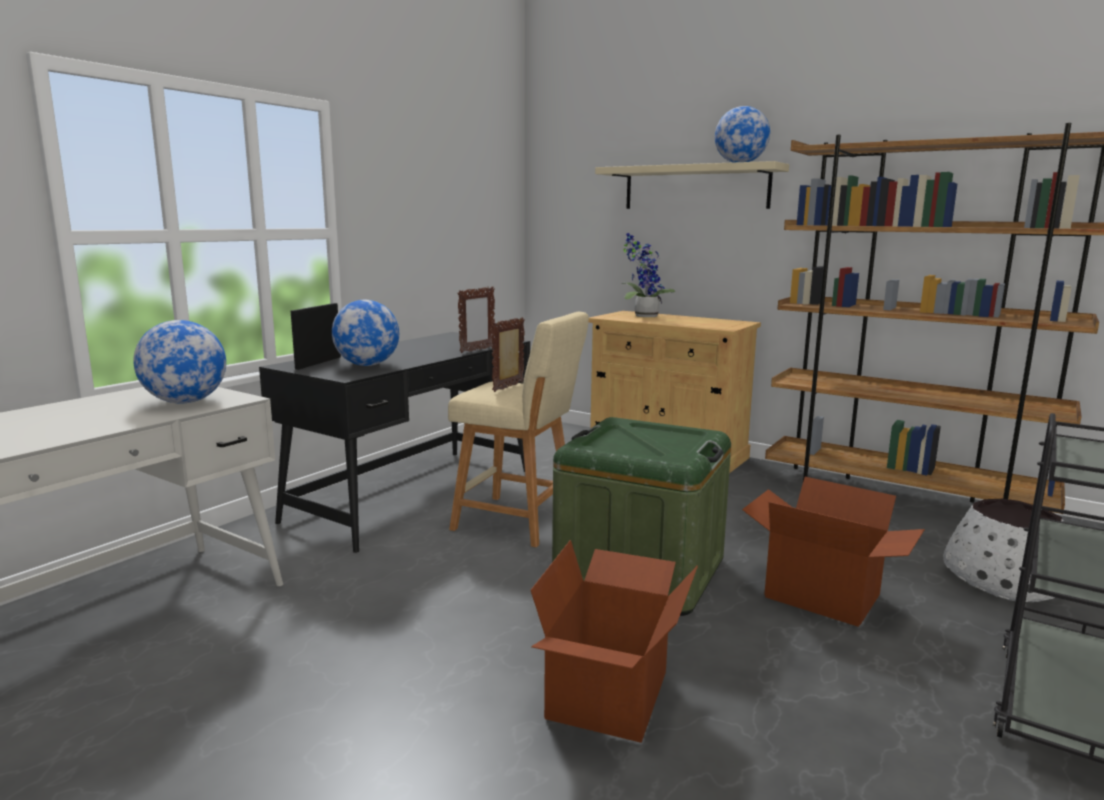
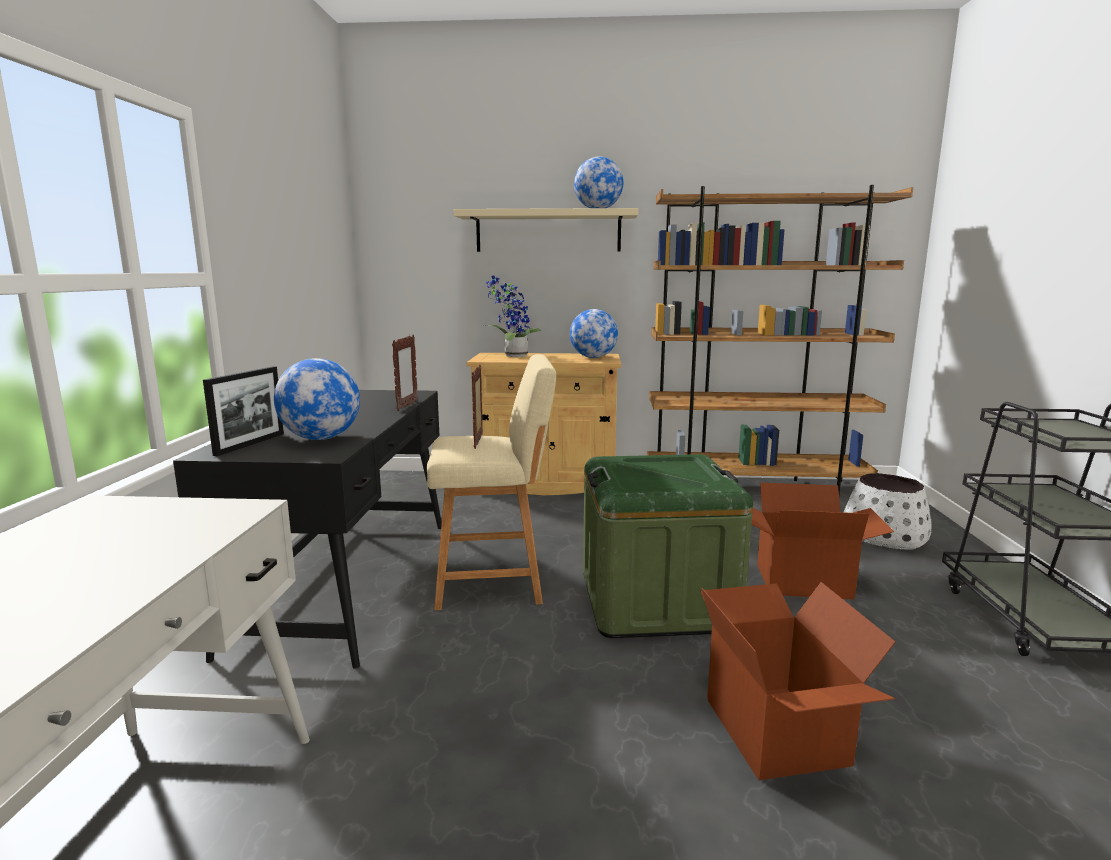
camera: 30 degrees left, 0 degrees up
(185, 402) = (170, 528): globe -> globe (593, 357)
(318, 363) = (250, 444): picture frame -> picture frame turned 150 degrees counterclockwise

